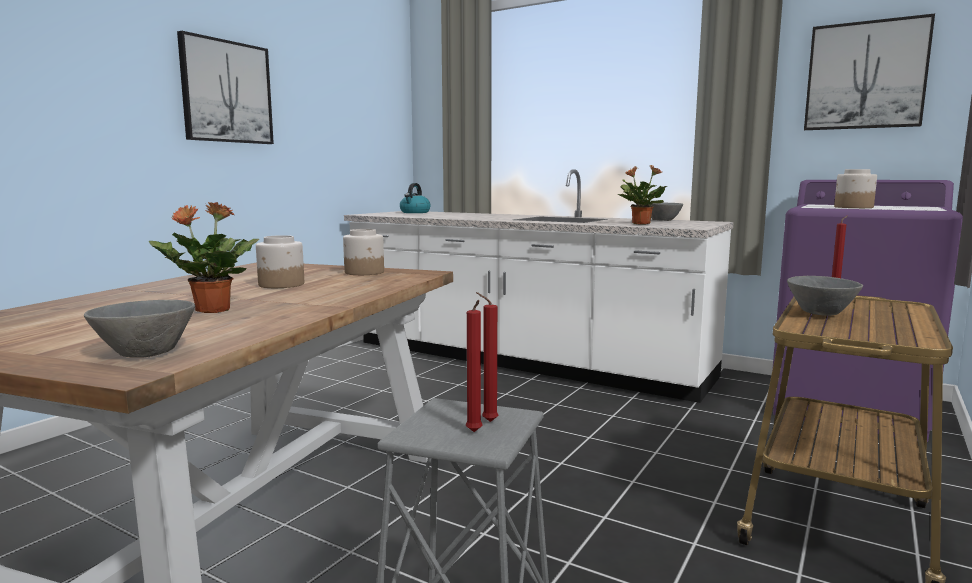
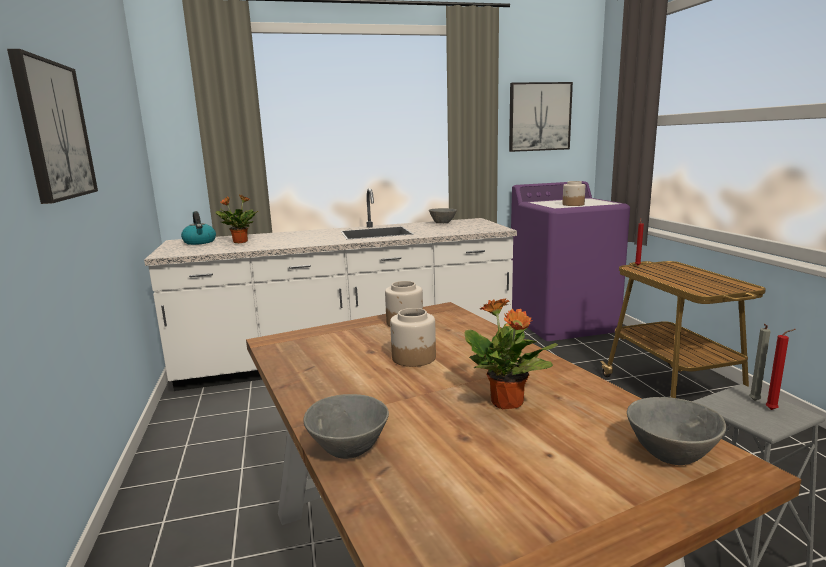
camera: 45 degrees left, 5 degrees up
(487, 421) = (753, 401): red candle -> grey candle
(640, 223) = (452, 229): potted plant -> potted plant (239, 242)
(819, 312) = (673, 279): grey bowl -> grey bowl (347, 450)

